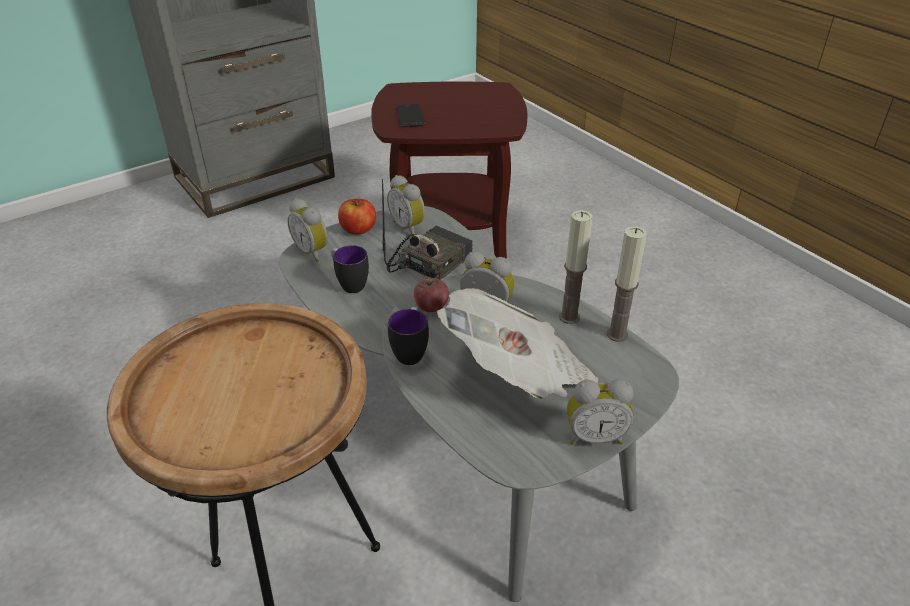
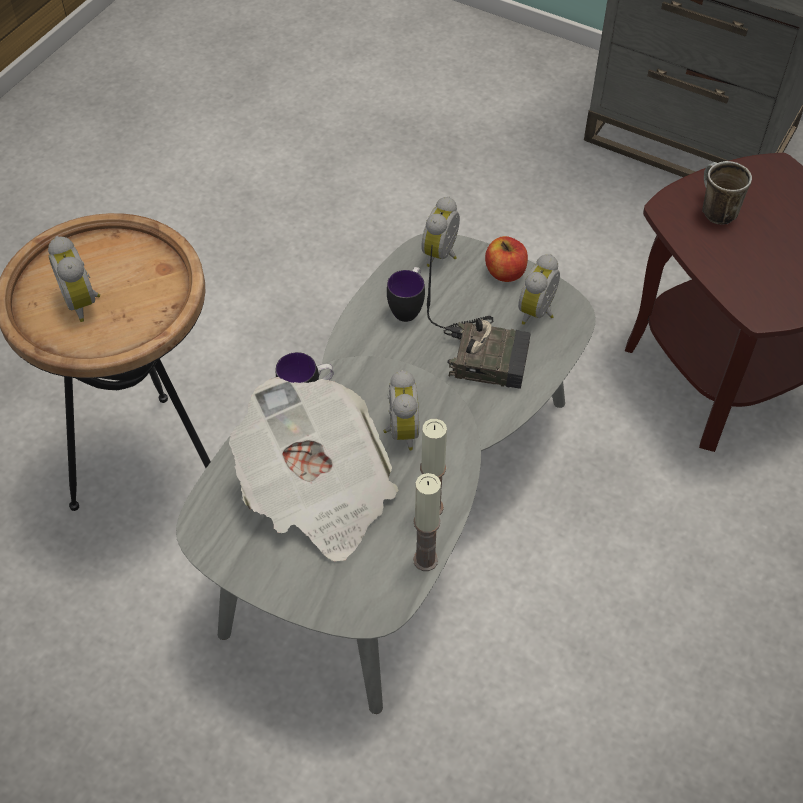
camera: 65 degrees right, 15 degrees up
(410, 116) = (713, 210): phone -> mug
(431, 307) = (381, 384): apple -> none
(594, 436) = (262, 579): alarm clock -> alarm clock (84, 302)

